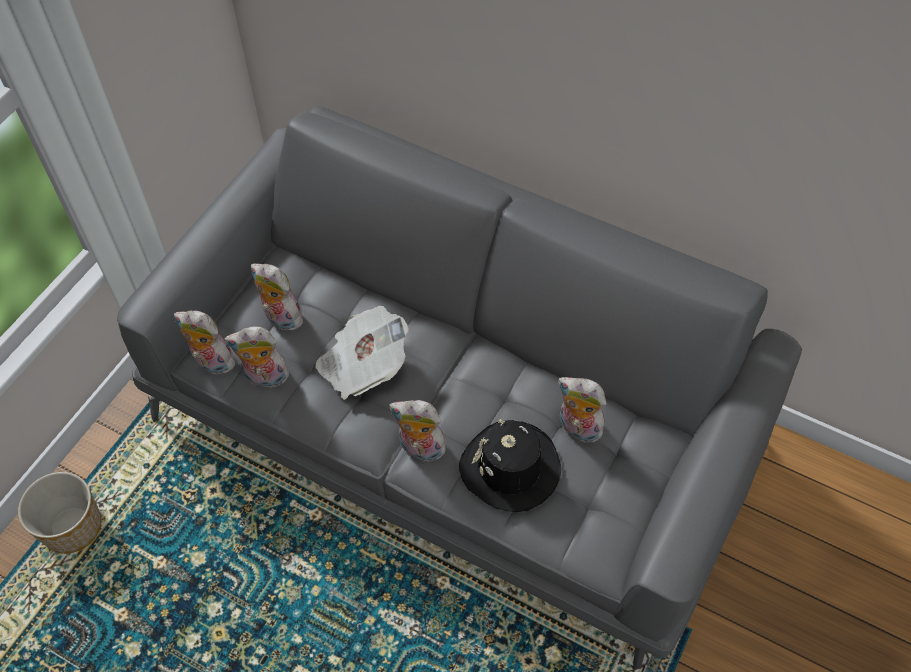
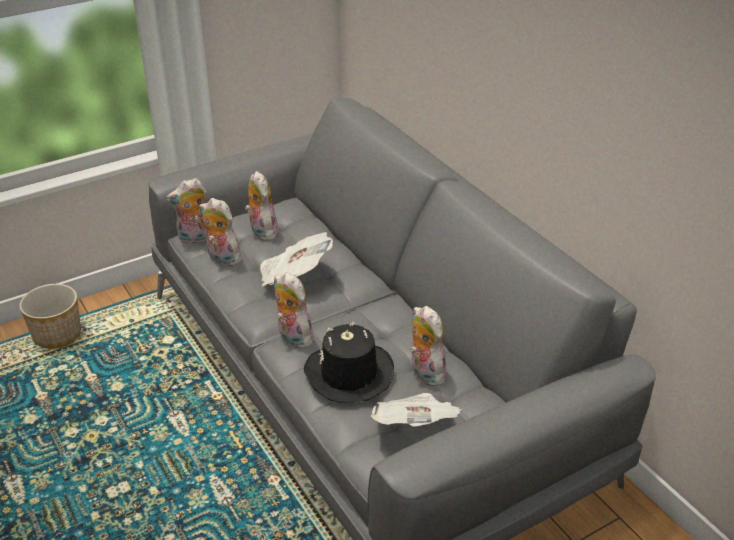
camera: 30 degrees right, 20 degrees down
(211, 362) = (195, 239): plush toy -> plush toy turned 75 degrees counterclockwise
(612, 499) = (415, 427): none -> newspaper

